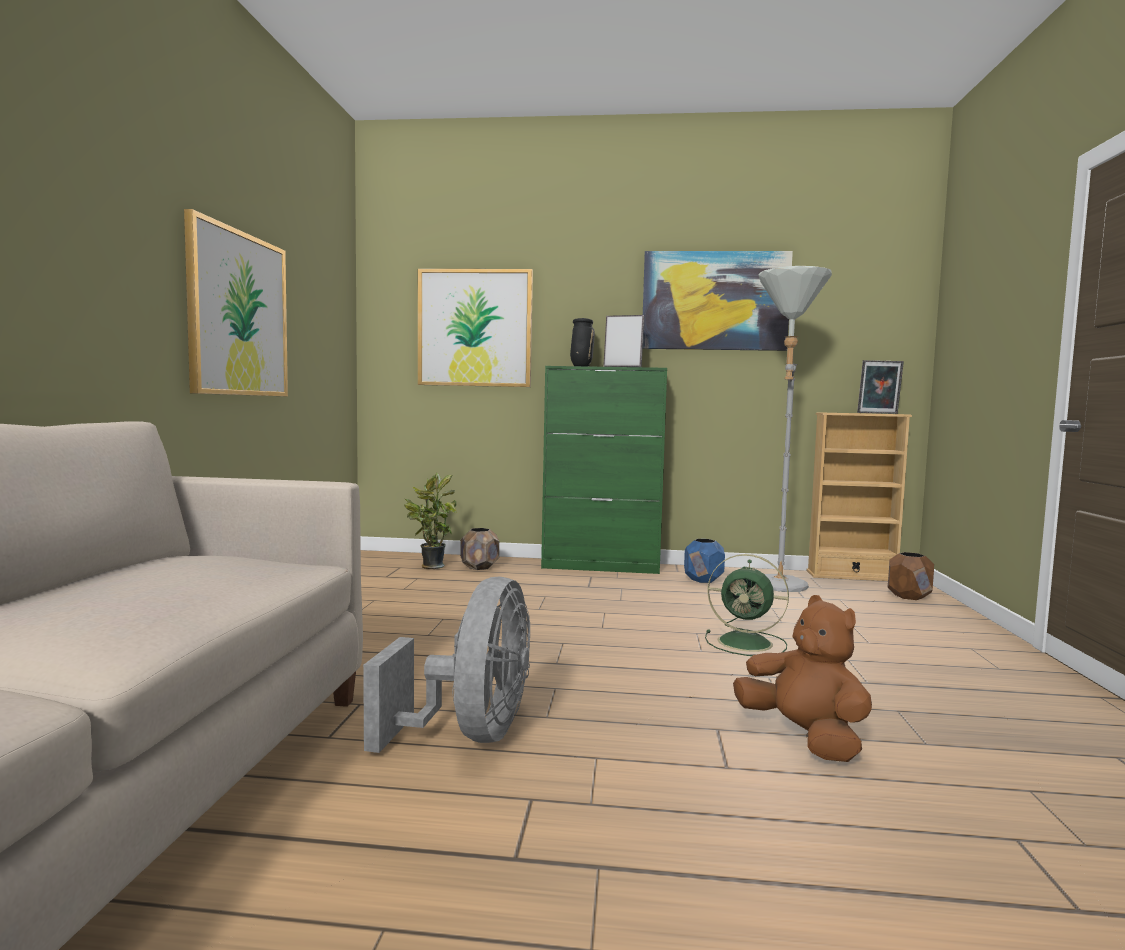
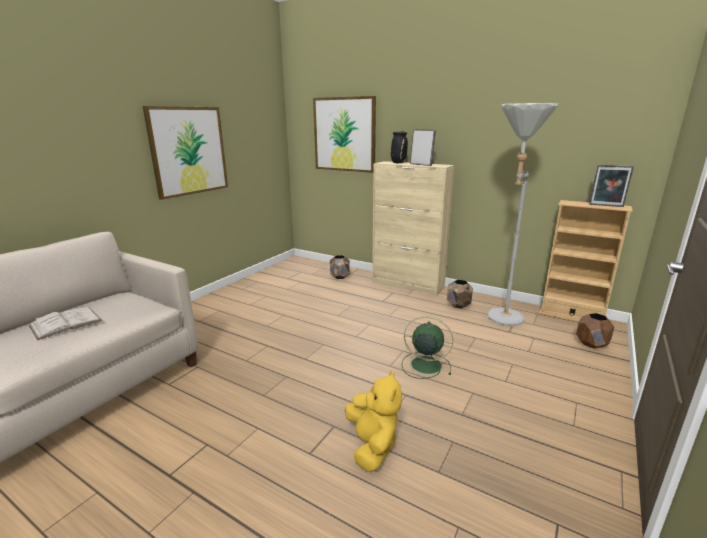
camera: 25 degrees right, 15 degrees up
(148, 580) = (65, 323): none -> white book
(430, 566) = (316, 273): potted plant -> none
(471, 734) = (221, 398): grey fan -> none
(601, 567) = (408, 285): green cabinet -> beige cabinet
(703, 580) = (458, 305): blue planter -> brown planter
(715, 301) = (492, 115): picture -> none
(747, 643) = (424, 365): green fan -> green fan turned 150 degrees clockwise
(803, 737) = (372, 445): brown plush toy -> yellow plush toy

